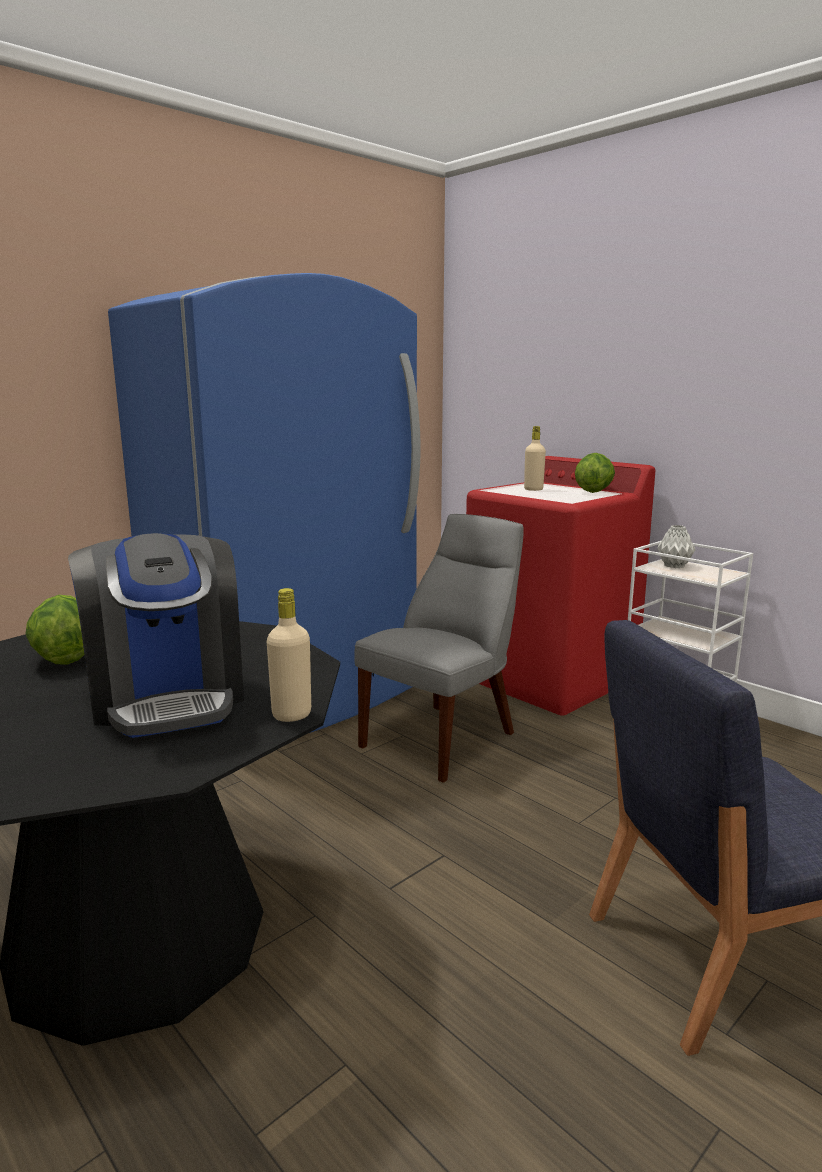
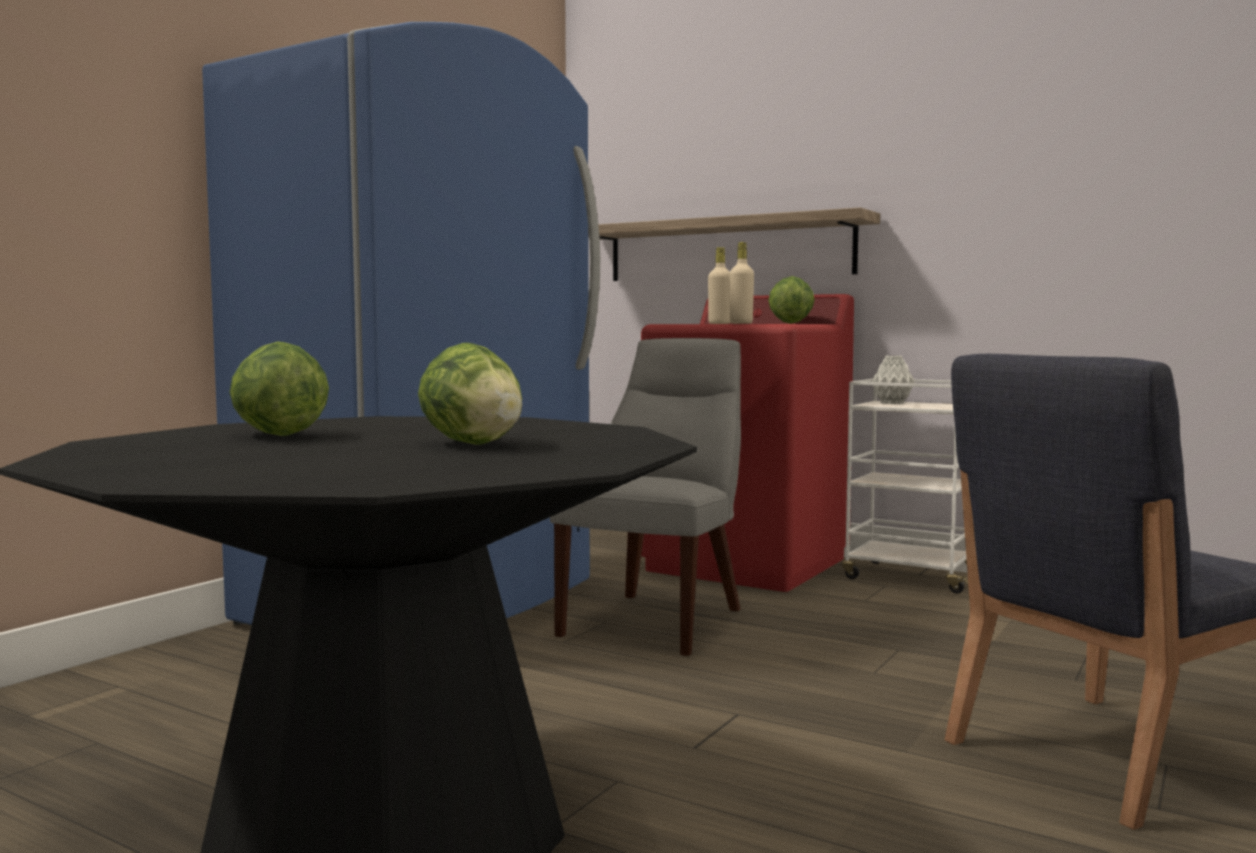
camera: 15 degrees left, 10 degrees down
(168, 697) = (474, 444): coffee machine -> lettuce
(291, 715) = (653, 445): beige bottle -> beige bottle (741, 323)
(559, 416) = (727, 250): none -> shelf

